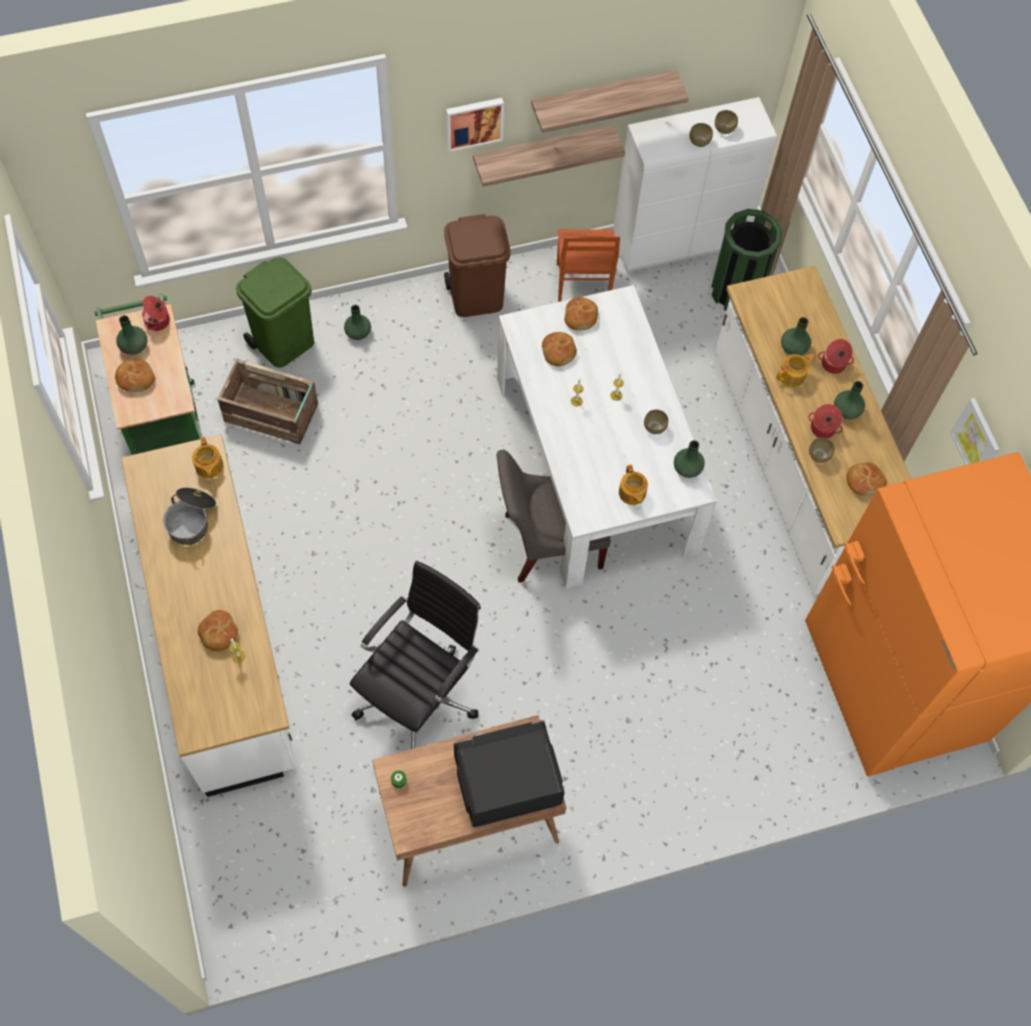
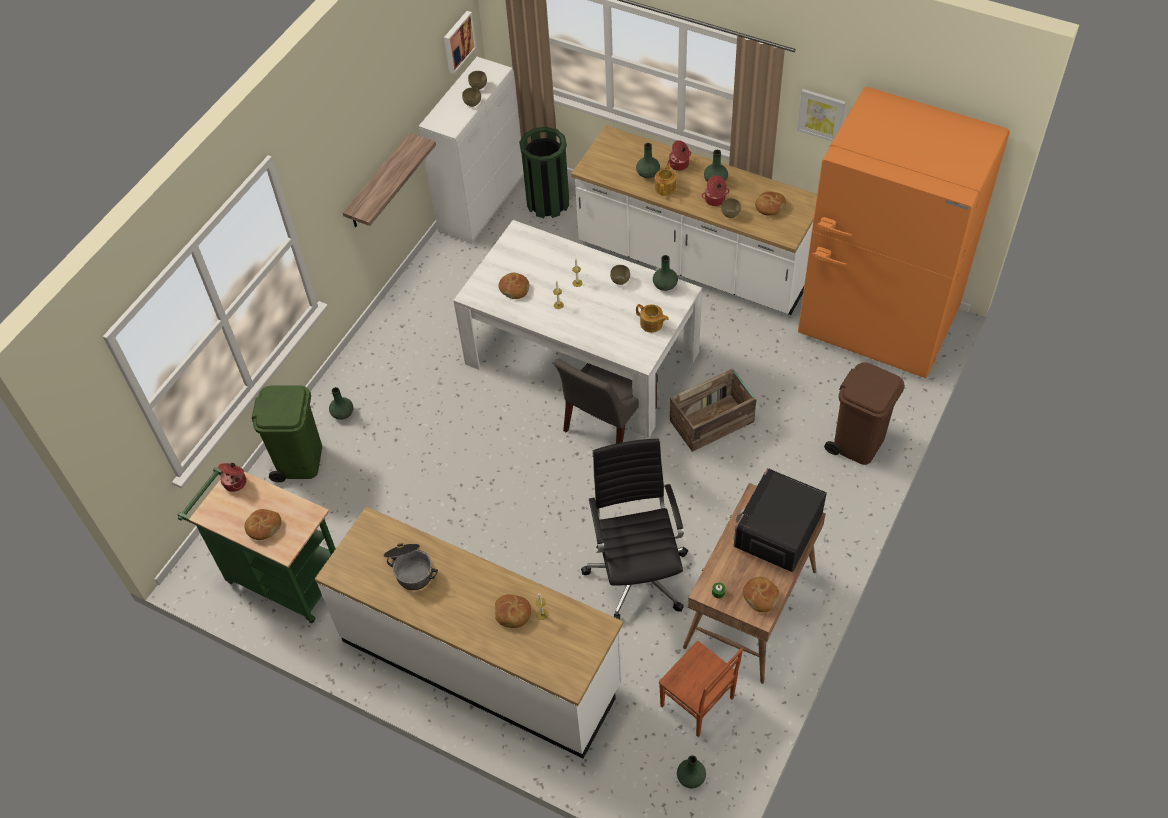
camera: 40 degrees left, 10 degrees down
(134, 346) = (237, 510): green vase -> green vase (691, 777)
(209, 466) = (382, 530): teapot -> none
(272, 414) = (344, 506): crate -> crate (713, 421)
(474, 122) = (335, 183): picture -> picture (458, 41)
(477, 297) = (395, 331): brown trash can -> brown trash can (858, 442)
(581, 317) = (504, 260): bread -> bread (761, 596)
(582, 283) = (451, 271): brown chair -> brown chair (697, 703)
(602, 97) = (397, 113): shelf -> none

